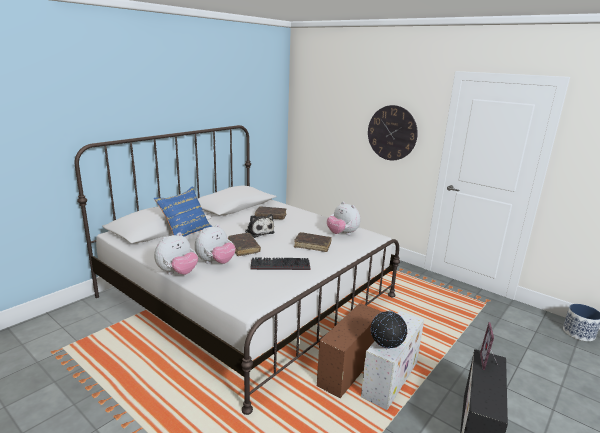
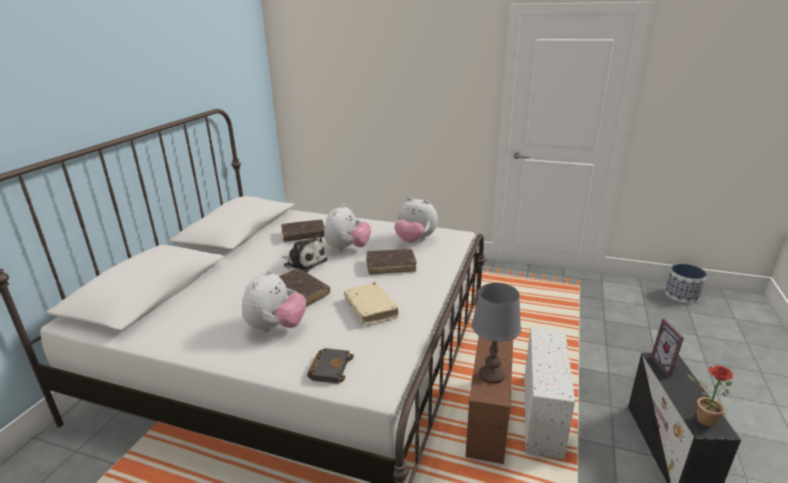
camera: 20 degrees left, 5 degrees up
(177, 273) = (229, 361): plush toy -> plush toy (347, 249)
(186, 232) = (195, 288): blue pillow -> none
(229, 290) = (329, 368): none -> black book
(279, 266) = (370, 309): keyboard -> beige book
(346, 331) = (491, 375): none -> grey table lamp
(386, 348) = (553, 384): globe -> none
(392, 133) = (431, 94): wall clock -> none
(484, 402) = (701, 419): none -> potted plant

